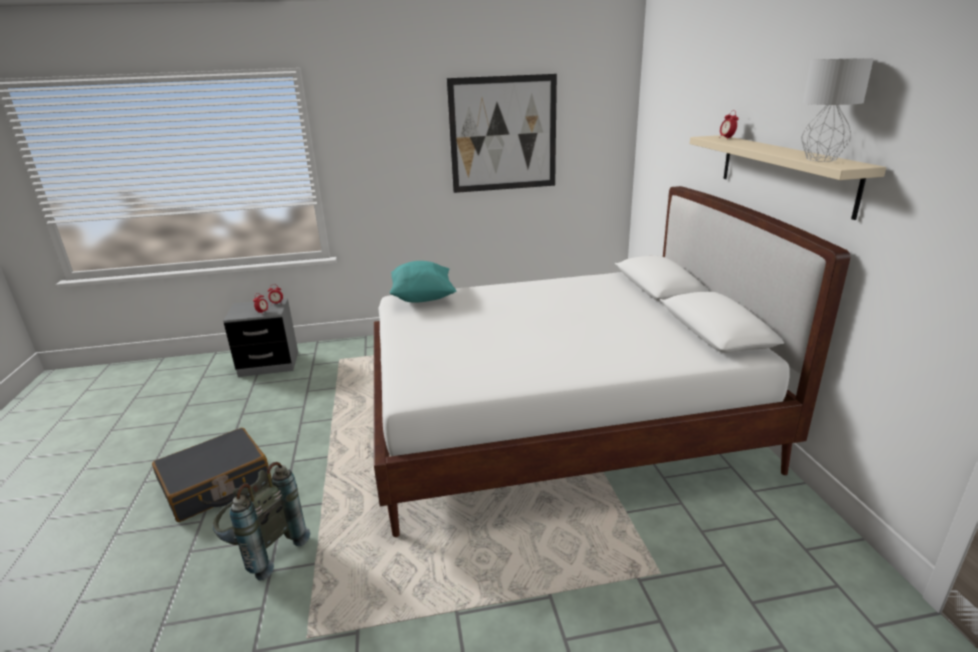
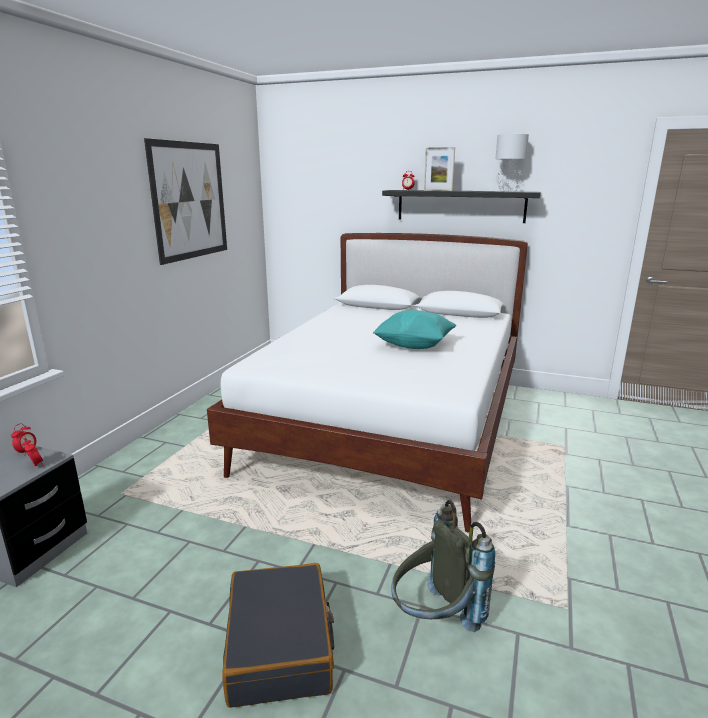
camera: 60 degrees left, 5 degrees down
(423, 298) = (270, 357): turquoise pillow -> turquoise pillow (414, 346)
(743, 145) = (438, 190): none -> picture frame
(784, 172) = (460, 206): beige shelf -> black shelf

